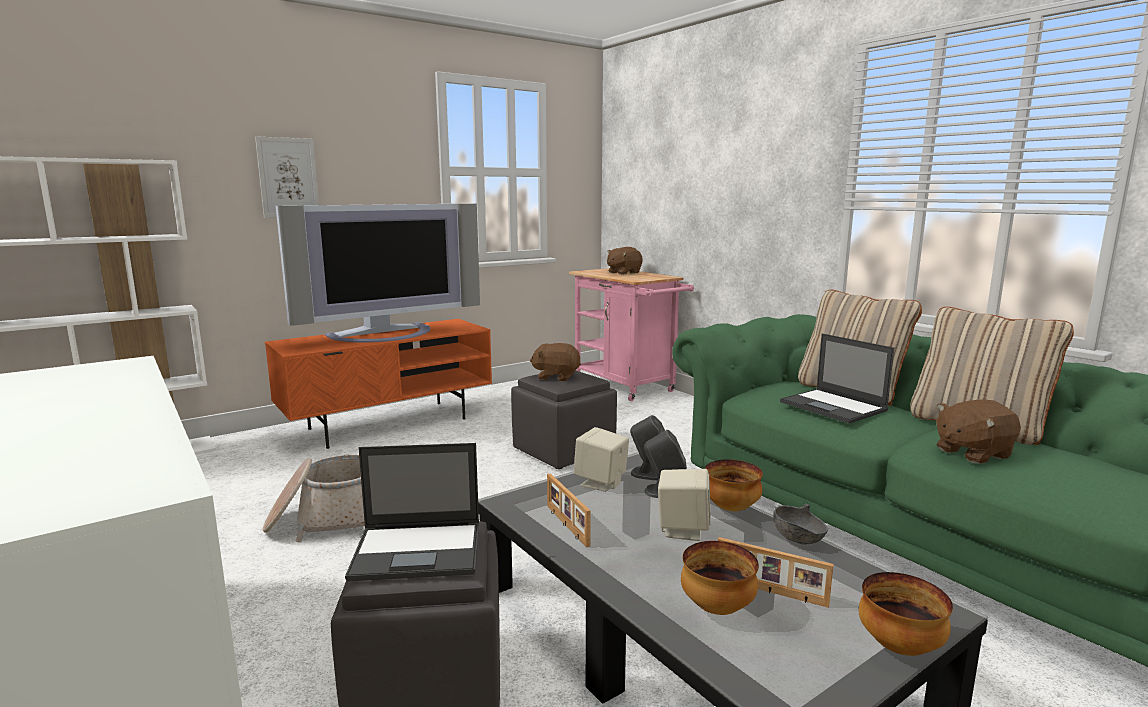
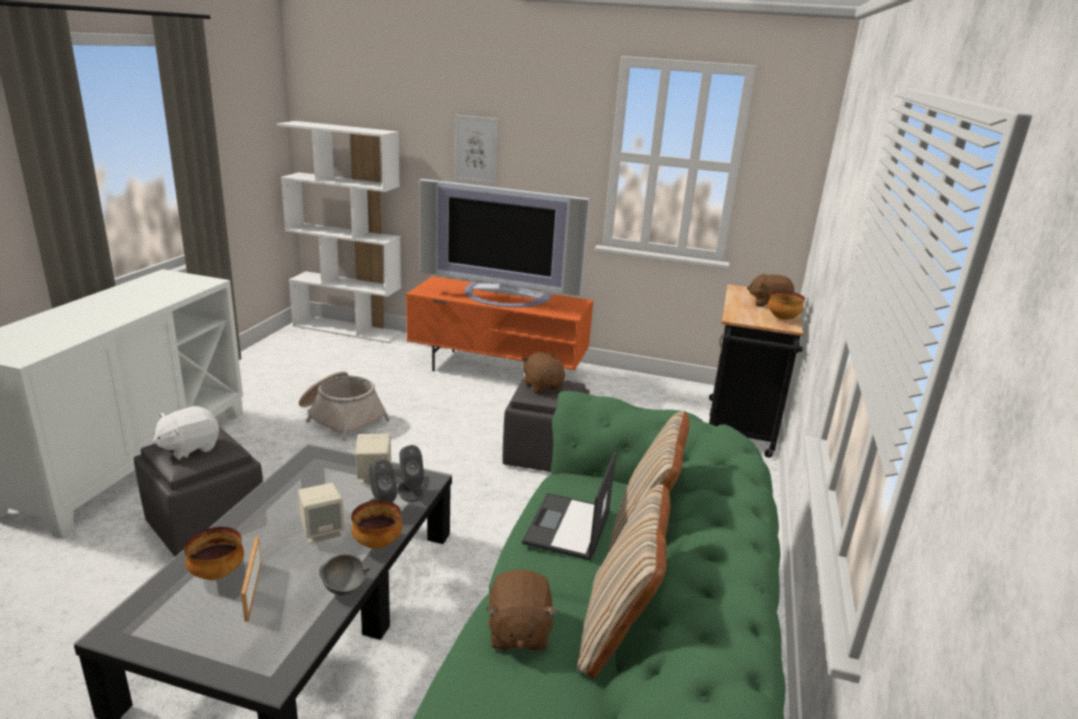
camera: 50 degrees right, 10 degrees up
(419, 551) = (189, 448): laptop -> white plush toy
(566, 525) = (293, 485): picture frame -> none
(627, 387) = (739, 430): pink cart -> black cart
(900, 647) = (206, 663): bowl -> bowl (783, 319)
(972, 453) = (518, 632): brown plush toy -> brown plush toy turned 120 degrees counterclockwise

